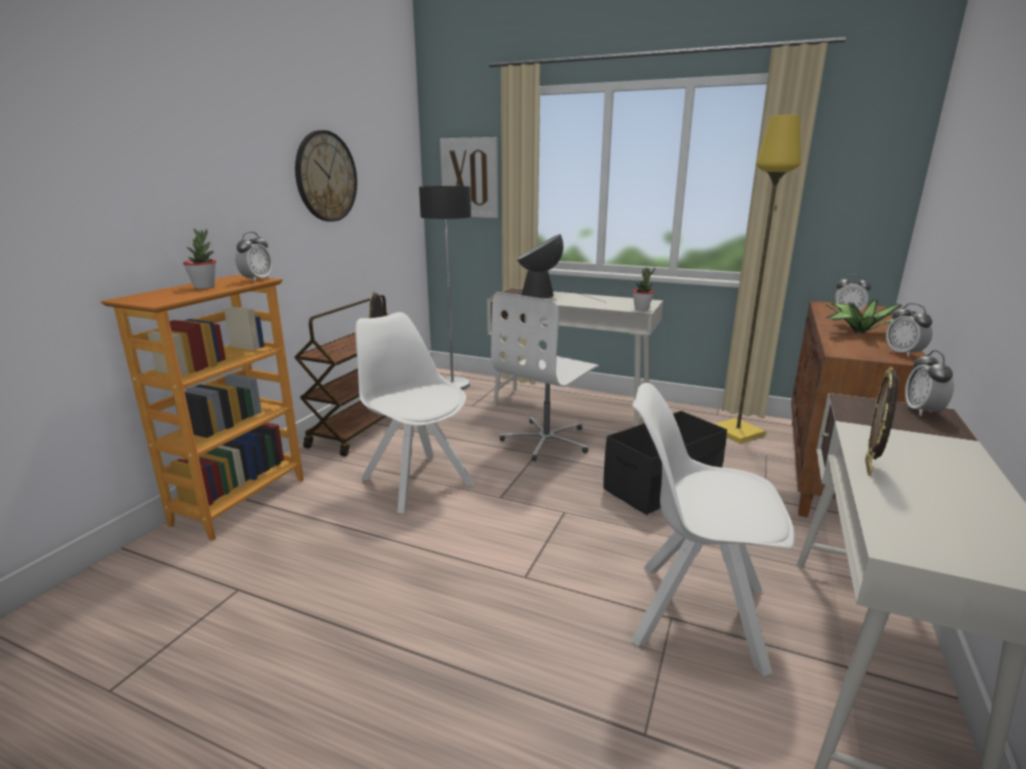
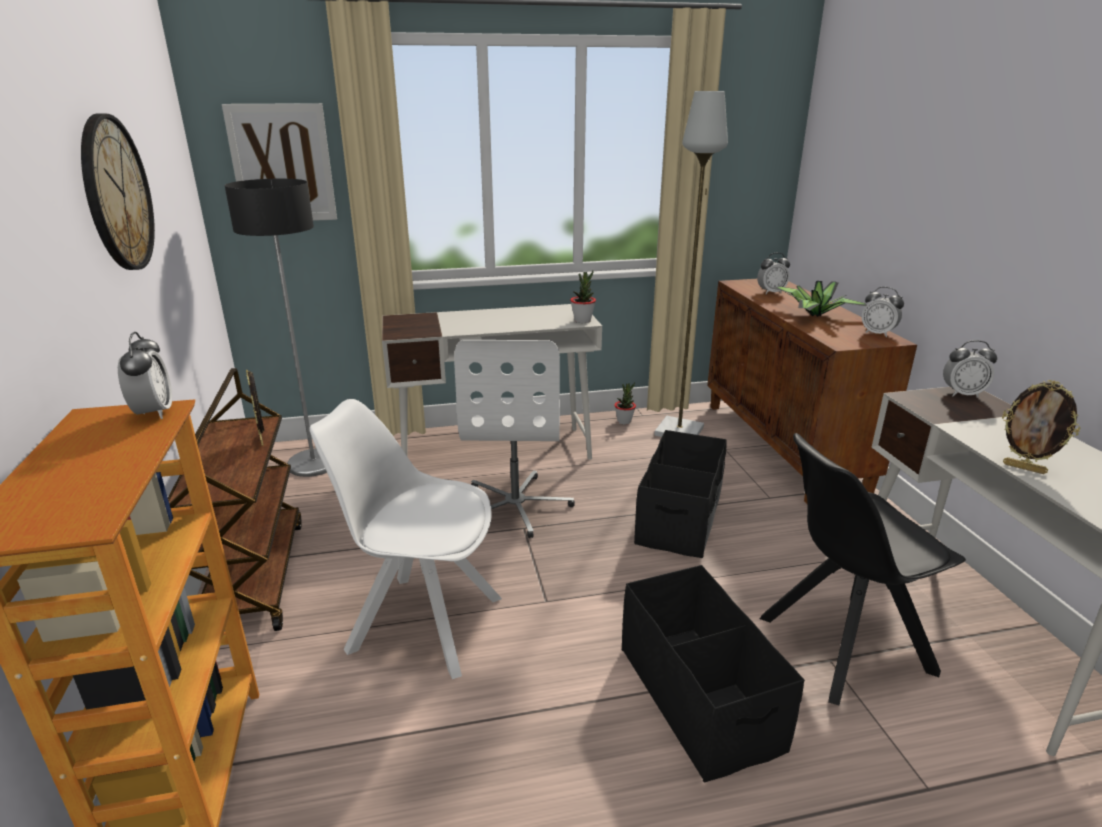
camera: 35 degrees left, 5 degrees up
(204, 287) = (90, 456): potted plant -> potted plant (624, 421)
(534, 590) = (699, 697): none -> black storage box
(544, 295) = (445, 321): table lamp -> none
(694, 613) = (840, 645): white chair -> black chair
(738, 432) = (680, 431): yellow floor lamp -> grey floor lamp
(869, 468) = (1024, 468): picture frame -> picture frame turned 45 degrees counterclockwise
(922, 411) = (962, 394): alarm clock -> alarm clock turned 60 degrees counterclockwise

